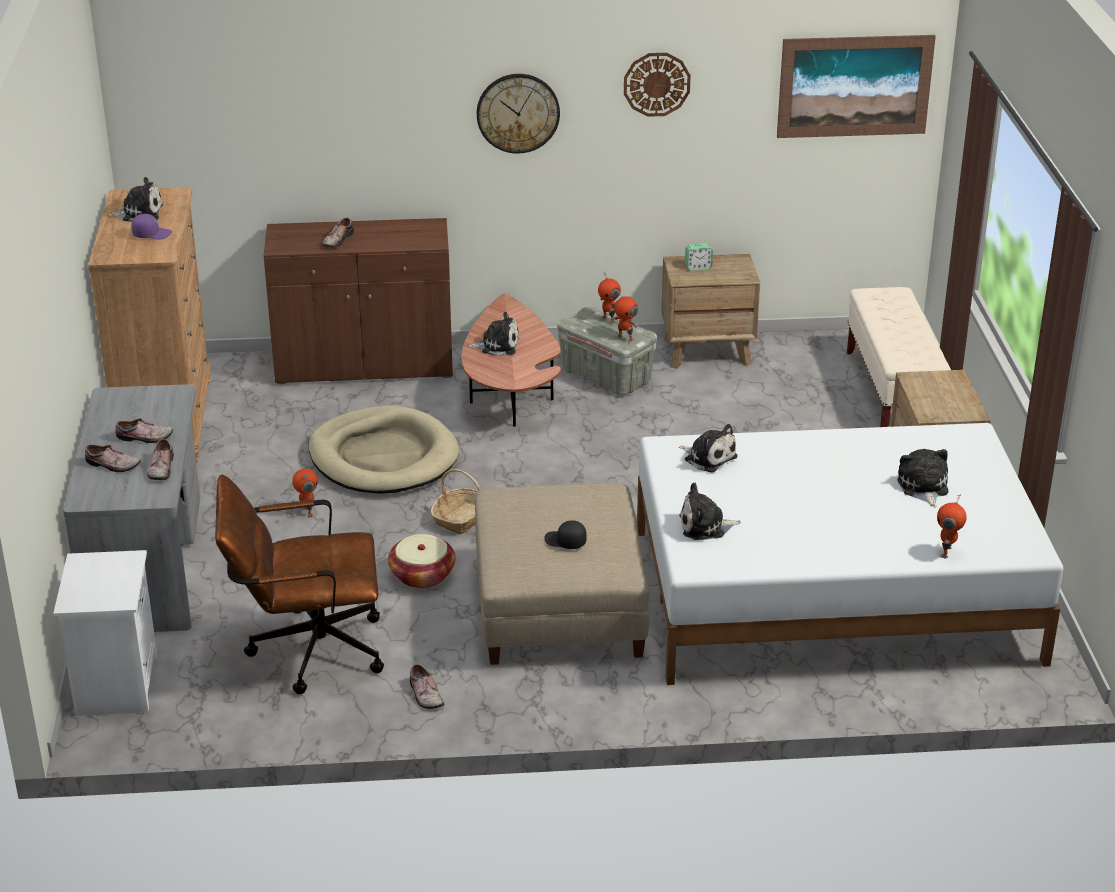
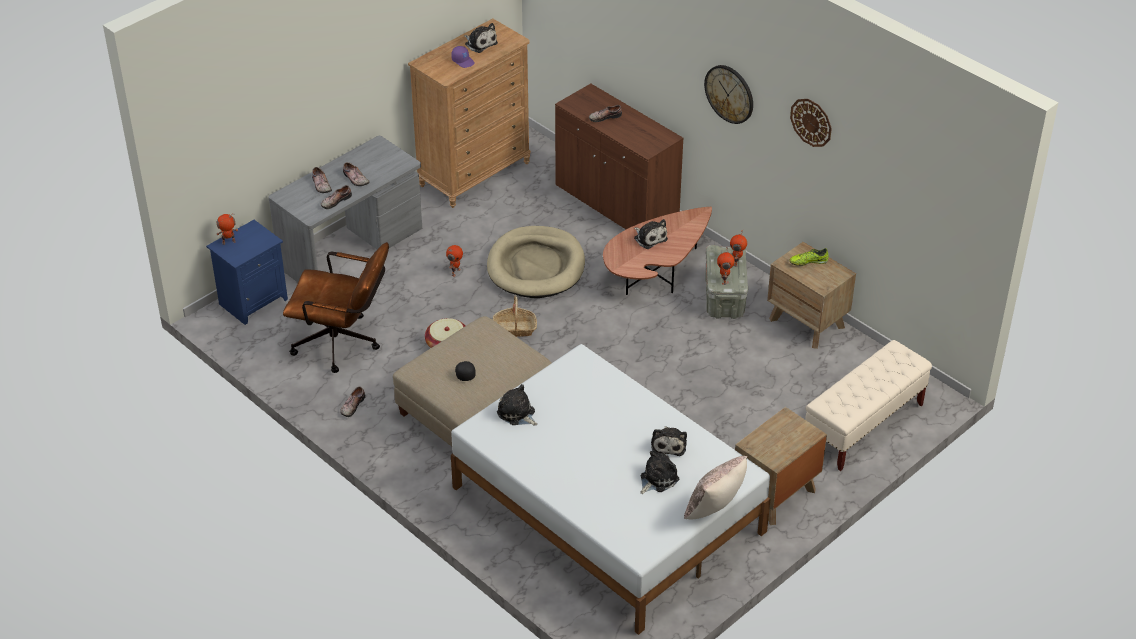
camera: 50 degrees right, 10 degrees up
(115, 684) = (253, 301): white nightstand -> blue nightstand
(306, 650) = (343, 344): brown office chair -> brown office chair turned 150 degrees clockwise
(698, 267) = (808, 262): alarm clock -> shoe
(708, 457) = (588, 379): plush toy -> plush toy (668, 444)
(854, 86) = (936, 197): picture -> none
(947, 552) = (598, 520): toy robot -> toy robot (229, 242)
(1009, 474) = (715, 509): none -> beige pillow

